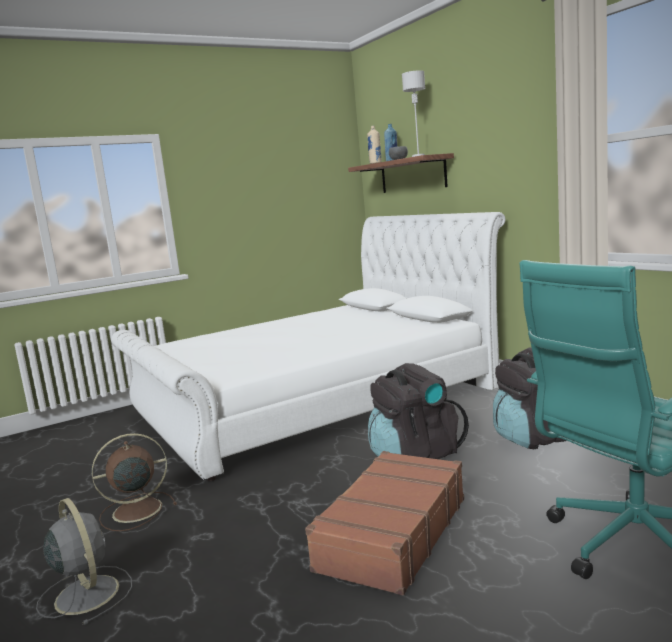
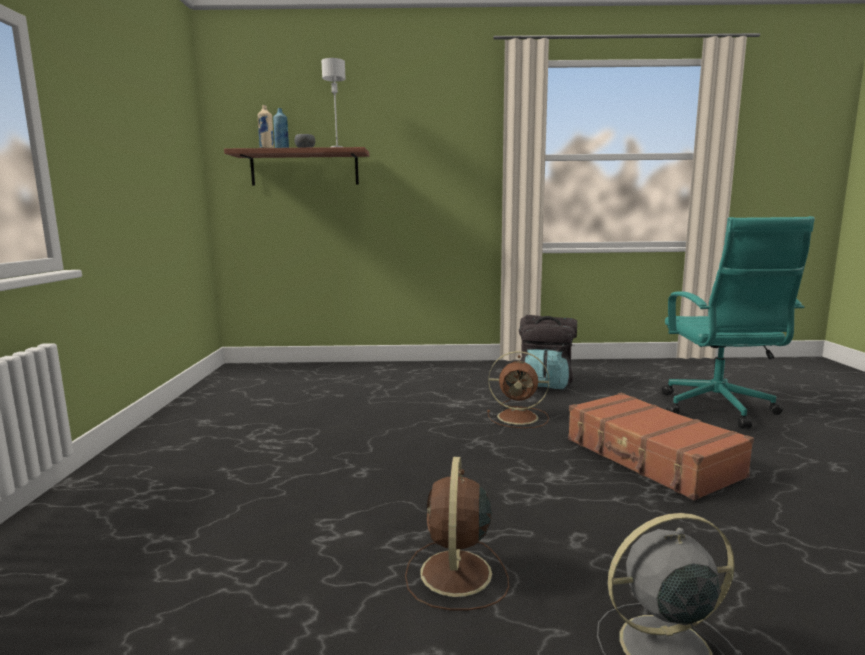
camera: 60 degrees left, 0 degrees up
(315, 399) = (313, 416): white bed -> none
(415, 454) = (519, 417): black backpack -> brown fan

